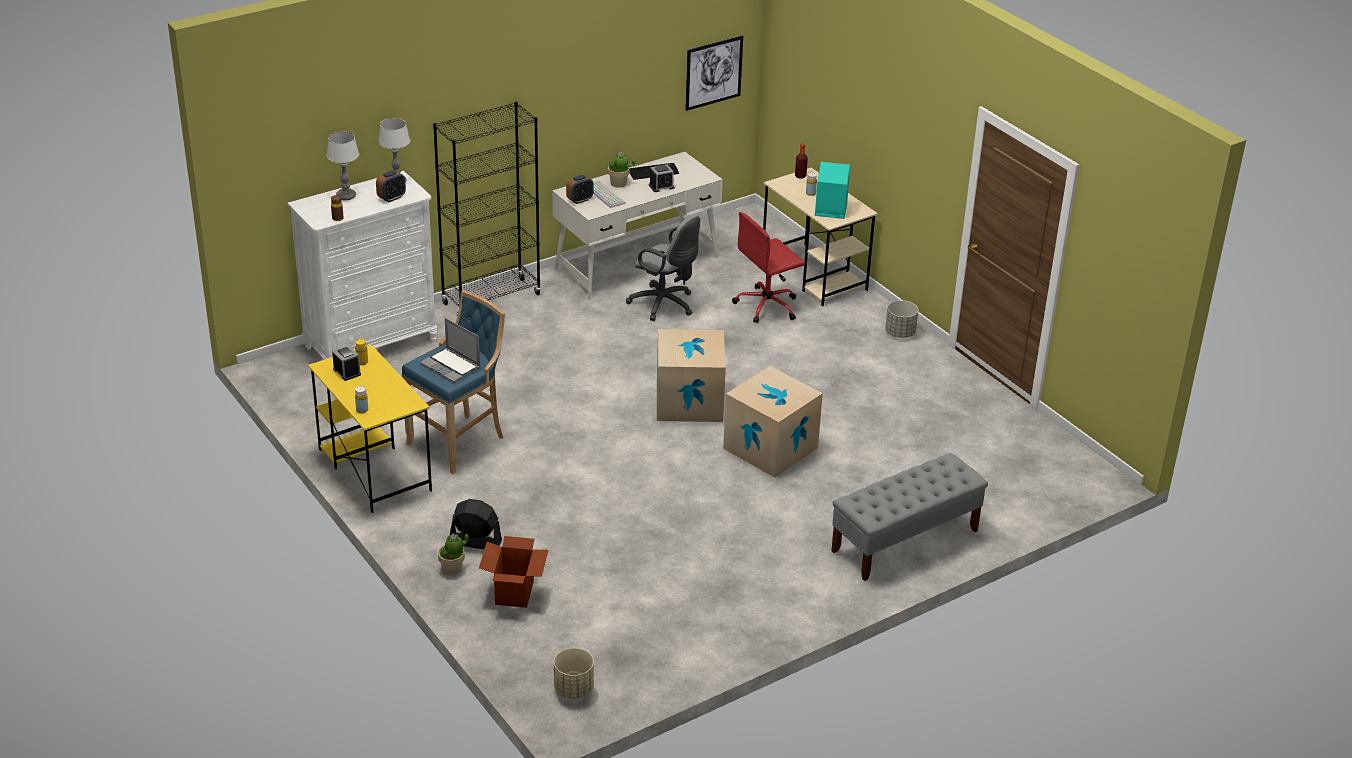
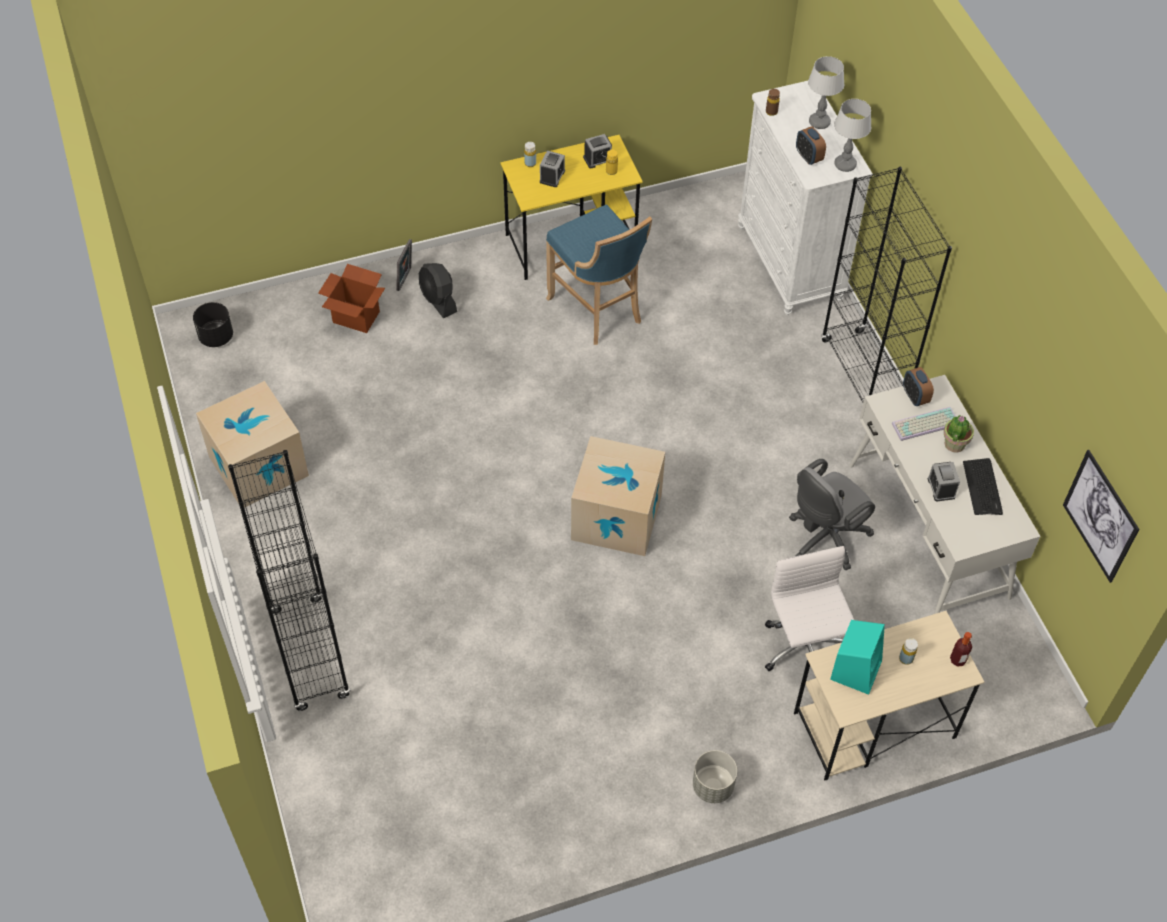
camera: 105 degrees right, 20 degrees up
(377, 394) = (552, 176): none -> alarm clock
(451, 366) = (591, 238): laptop -> none
(452, 569) = (405, 279): potted plant -> picture frame
(475, 541) = (438, 300): black fan -> black fan turned 120 degrees clockwise
(573, 689) = (216, 337): beige planter -> black planter
(767, 306) = (804, 649): red office chair -> white office chair
(770, 448) = (509, 573): cardboard box -> cardboard box (258, 466)
(904, 541) = (309, 654): grey bench -> black bookcase

